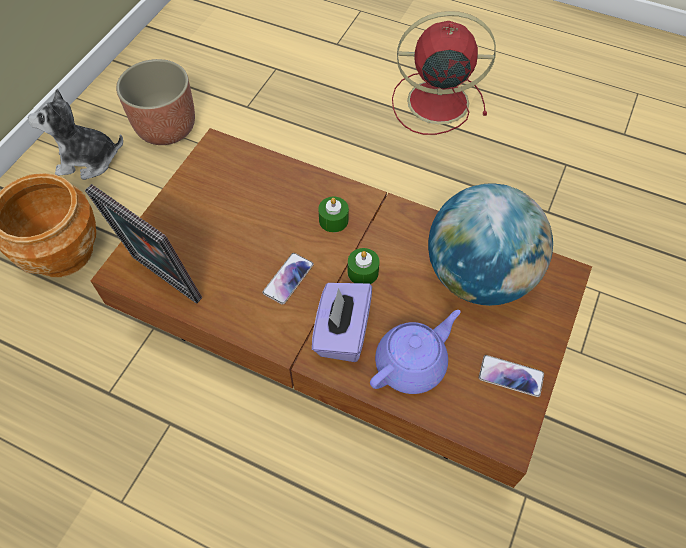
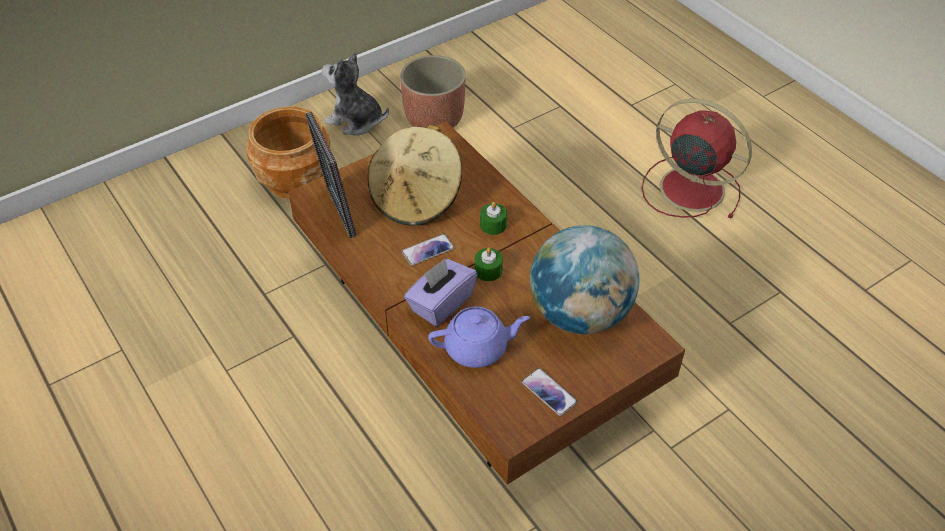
camera: 30 degrees right, 10 degrees down
(237, 225) = (416, 198): none -> beige hat

